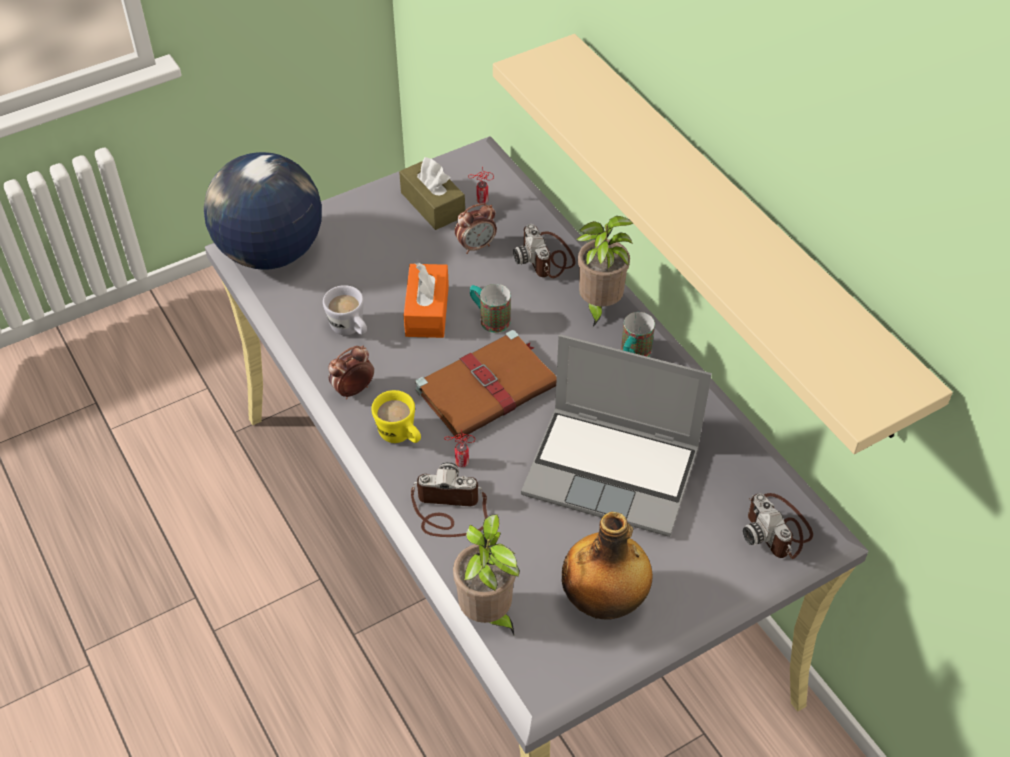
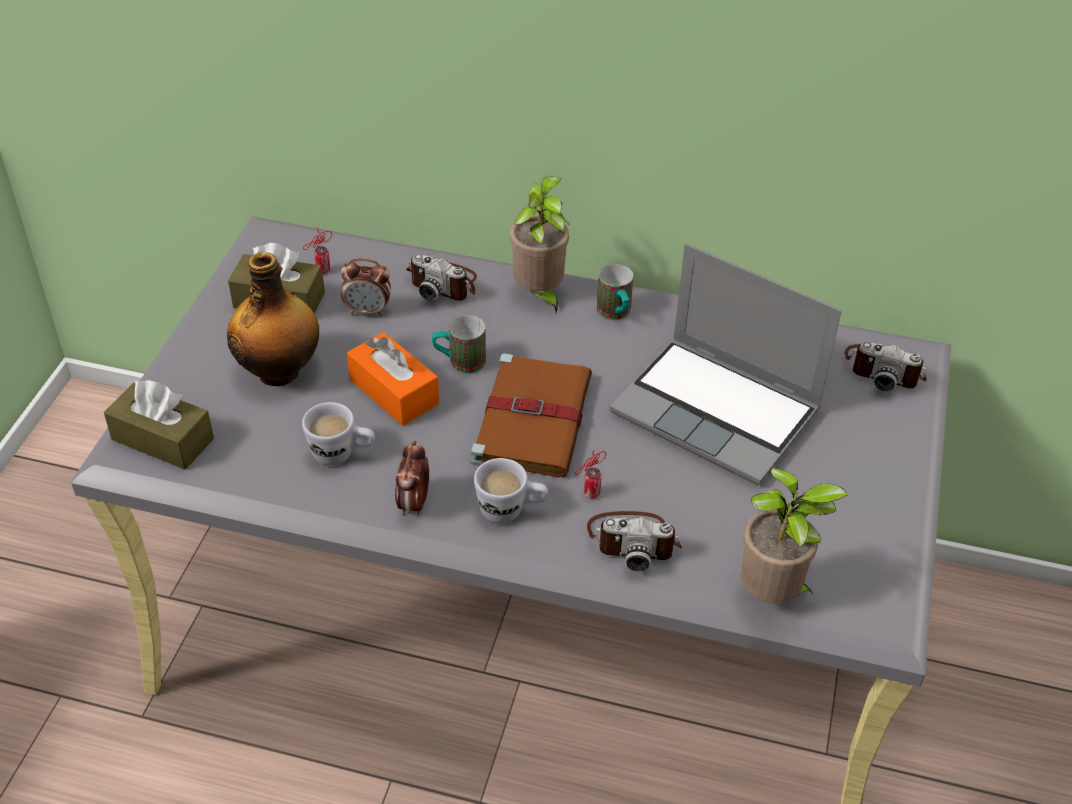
camera: 45 degrees left, 5 degrees down
(270, 252) = (163, 439): globe -> brown tissue box
(401, 437) = (511, 511): yellow mug -> white mug
(449, 511) = (633, 540): camera -> camera turned 135 degrees counterclockwise
(476, 246) = (368, 311): alarm clock -> alarm clock turned 75 degrees clockwise
(604, 602) = (842, 515): bottle -> bottle (280, 371)
(614, 471) = (719, 412): laptop -> laptop turned 60 degrees clockwise
(732, 229) = (689, 118): beige shelf -> none

